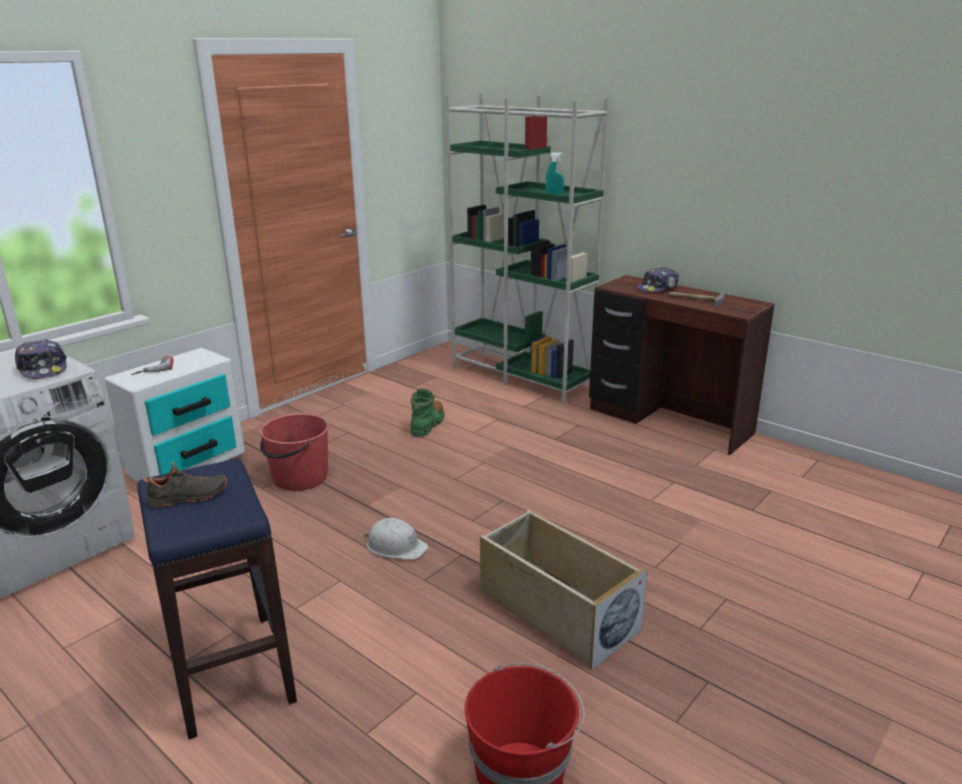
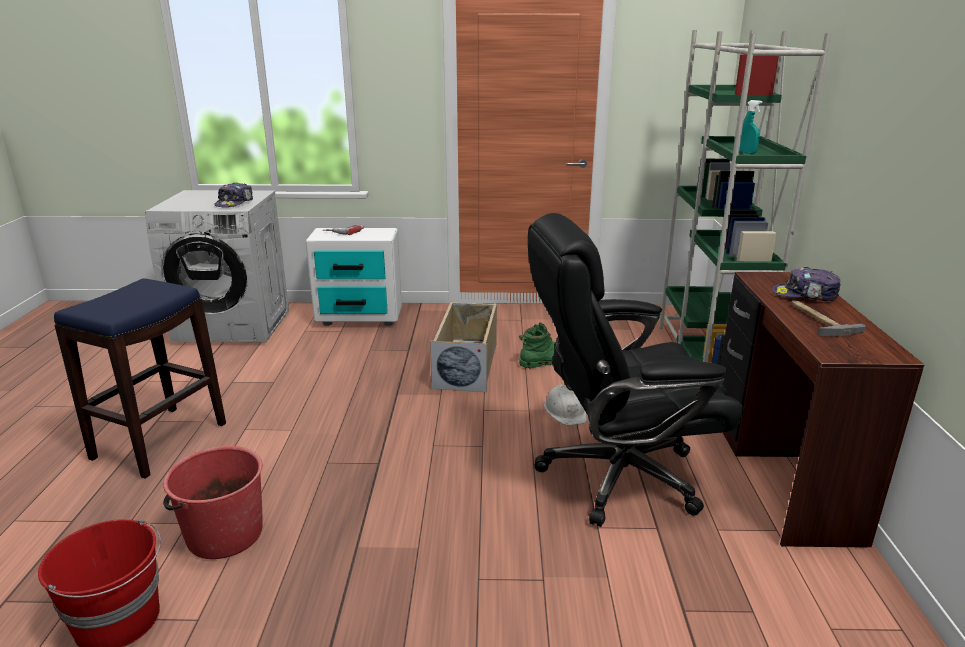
camera: 50 degrees right, 0 degrees up
(188, 498) = (127, 296): black shoe -> none
(299, 478) = (399, 354): red bucket -> red bucket (223, 534)
(396, 546) = (357, 430): white hard hat -> white hard hat (565, 411)
(556, 610) = (347, 546): beige storage box -> beige storage box (466, 365)
(607, 468) = (619, 475): none -> black office chair

